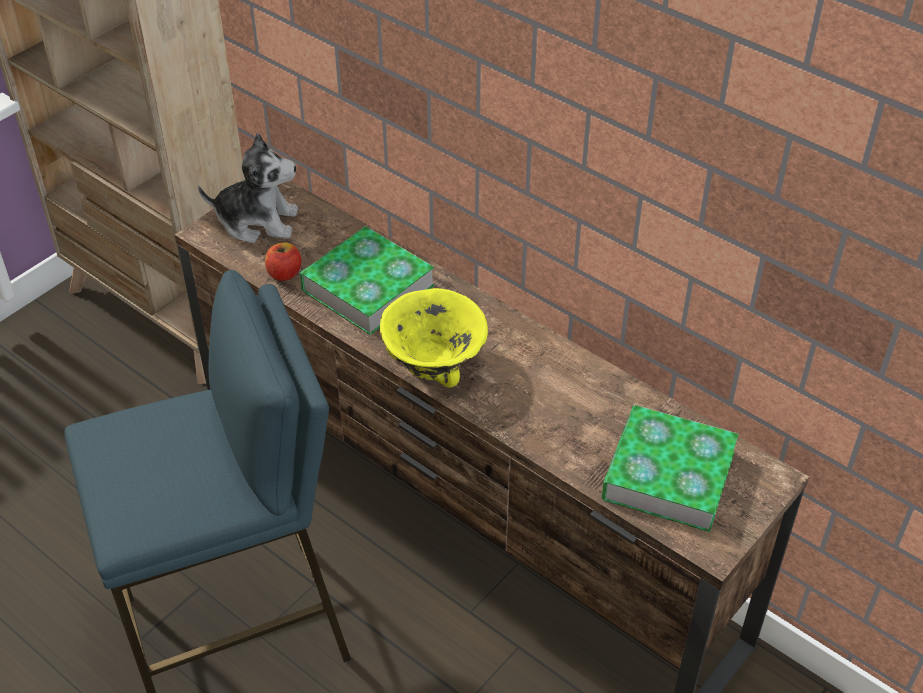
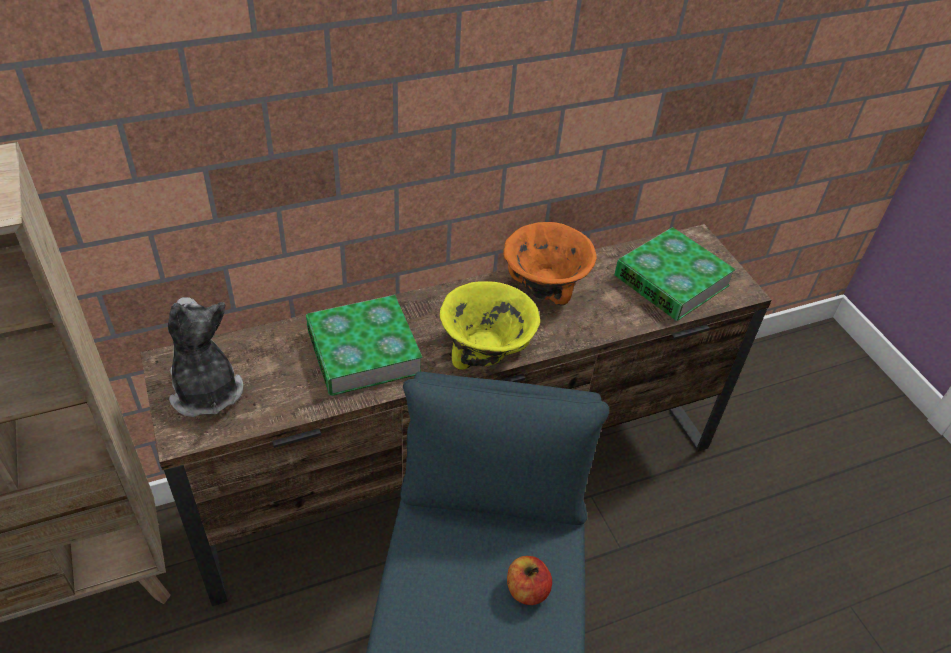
camera: 65 degrees left, 0 degrees up
(257, 221) = (206, 390): plush toy -> plush toy turned 60 degrees counterclockwise
(284, 273) = (296, 399): apple -> apple (526, 590)
(562, 374) = (545, 286): none -> orange bowl

